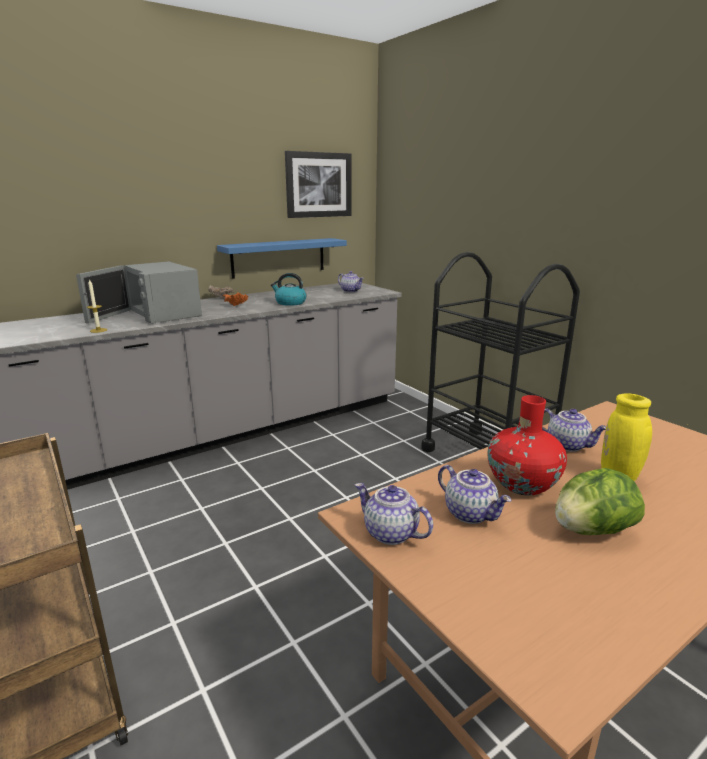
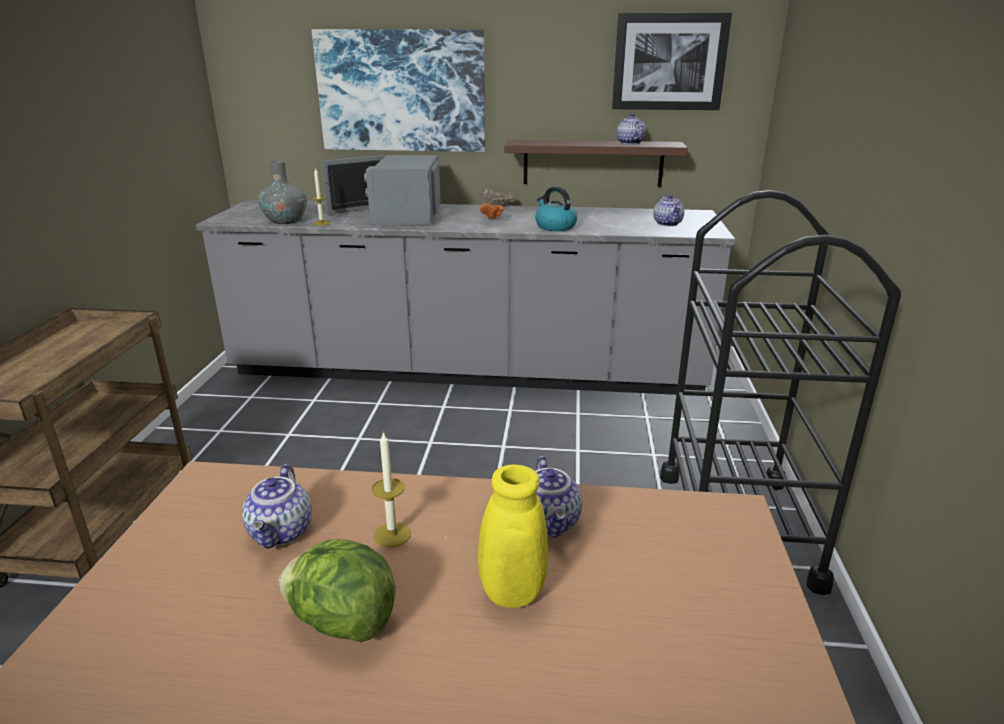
camera: 40 degrees right, 5 degrees up
(55, 334) = (285, 221): none -> grey vase
(122, 210) = (401, 91): none -> picture
(278, 257) = (593, 163): blue shelf -> brown shelf
(390, 533) = (191, 509): teapot -> teapot (629, 143)
(522, 484) = (392, 534): red vase -> candle

